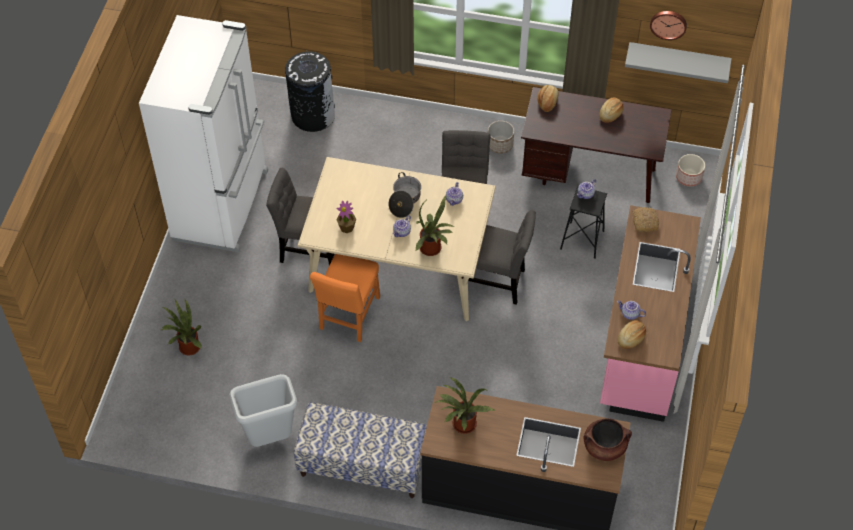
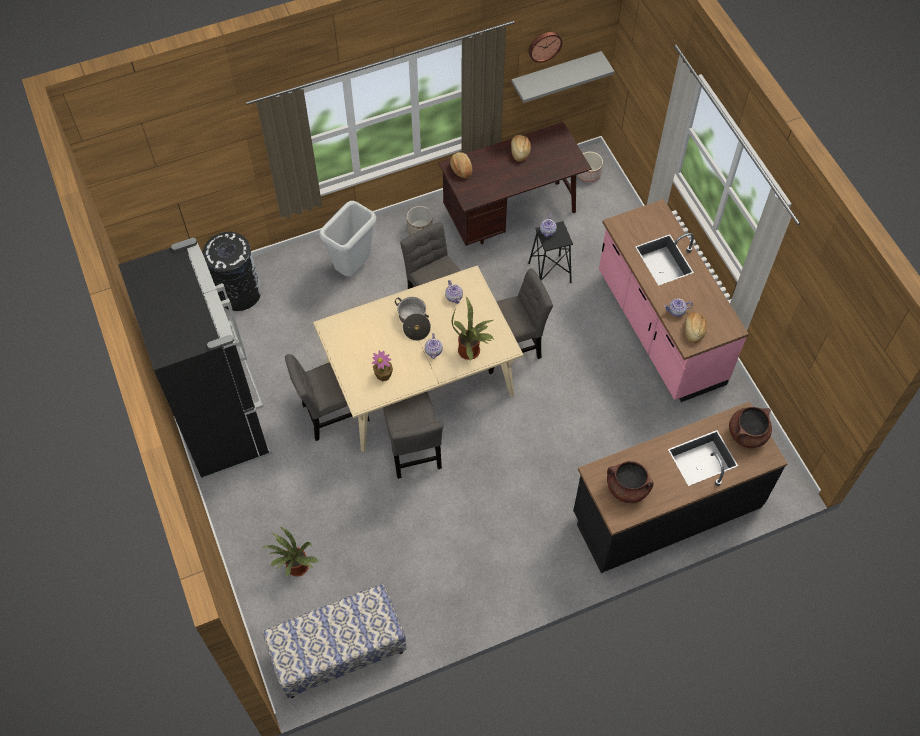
camera: 35 degrees left, 5 degrees up
(223, 205) = (222, 419): white fridge -> black fridge
(270, 437) = (433, 600): grey trash can -> grey trash can (353, 267)
(349, 316) = (414, 452): orange chair -> grey chair
(362, 465) = (528, 573): bench -> bench (338, 652)
(463, 426) = (627, 488): potted plant -> brown cooking pot
(644, 222) = (625, 227): bread -> none

